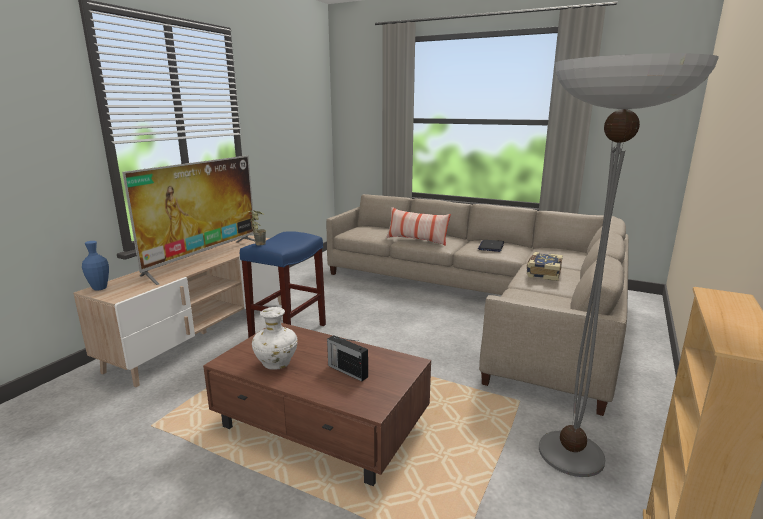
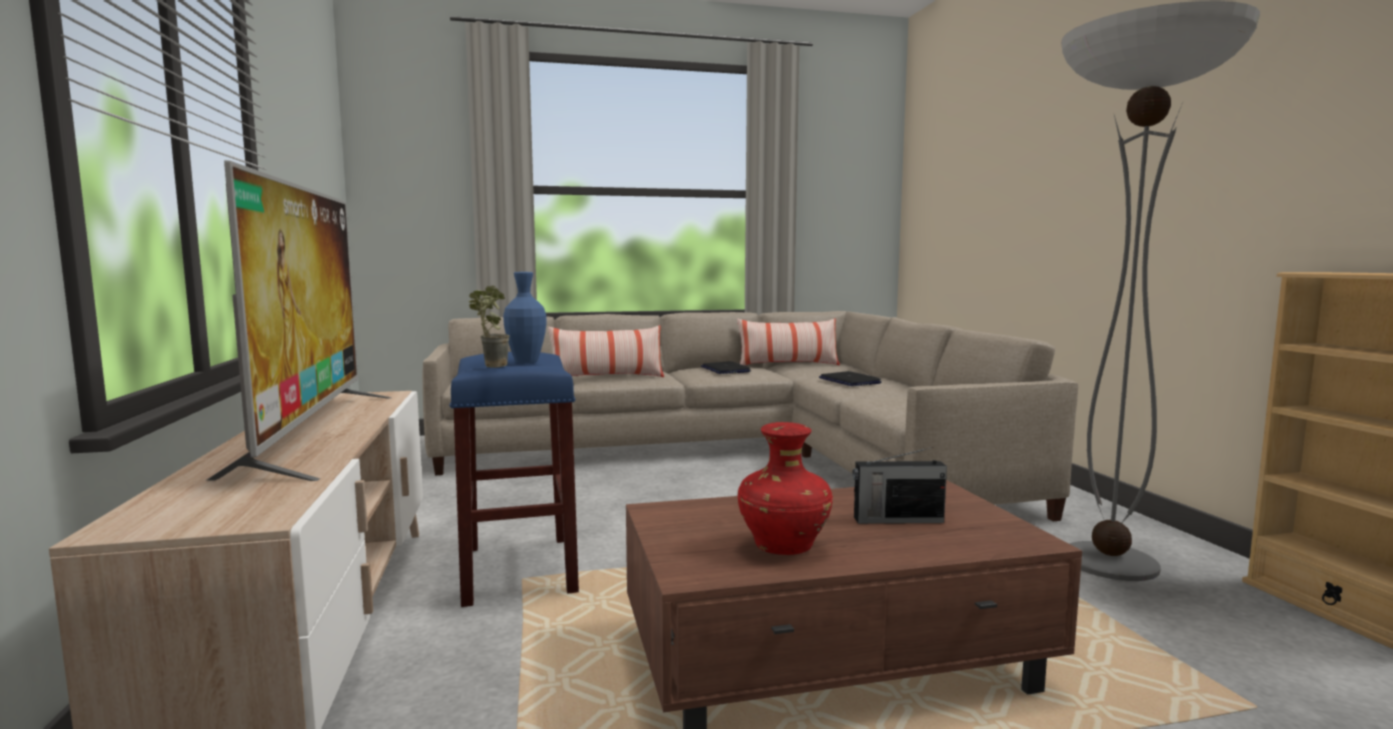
camera: 40 degrees left, 10 degrees down
(100, 288) = (139, 521): blue vase -> blue vase (526, 362)
(276, 363) = (782, 547): white vase -> red vase
(543, 249) = (788, 365): none -> pillow
(543, 273) = (849, 381): book -> laptop

